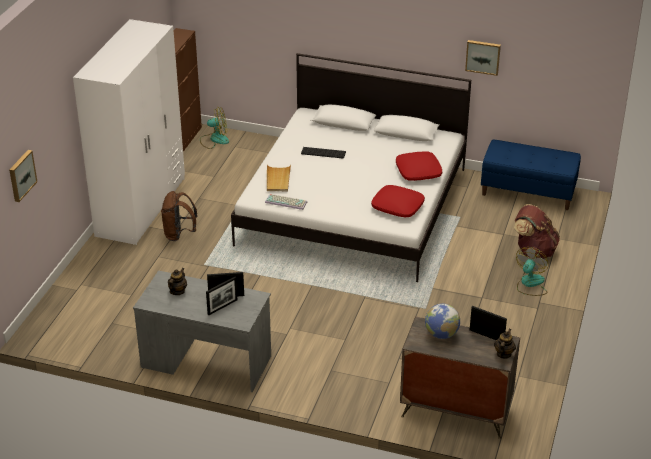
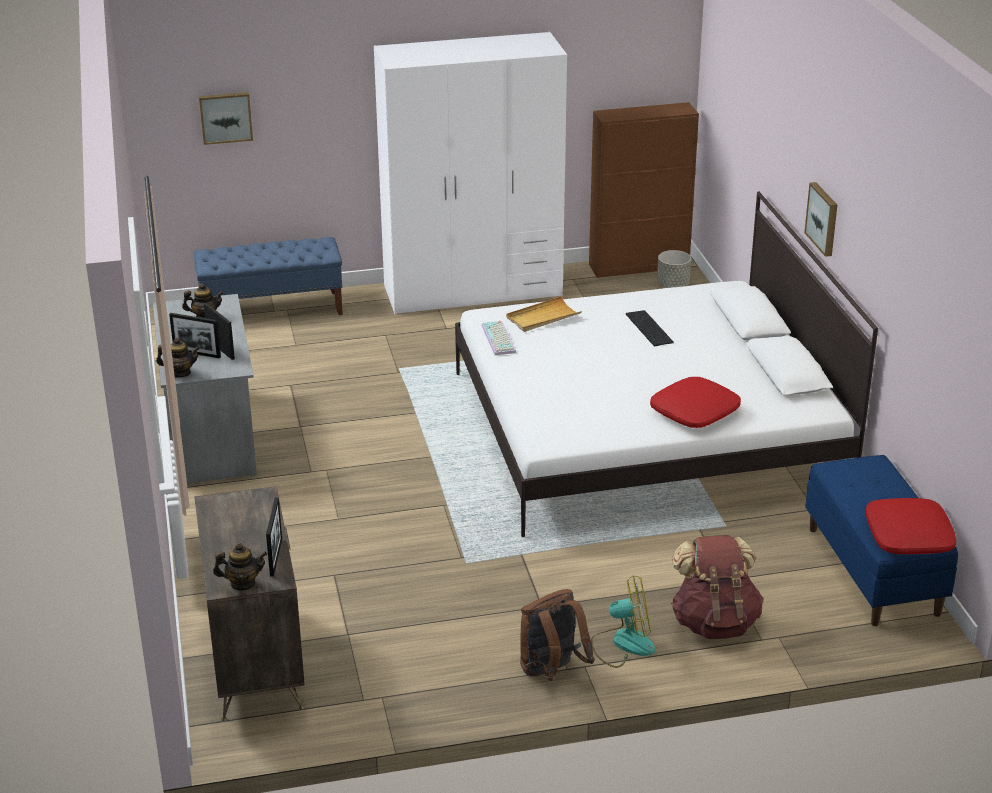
camera: 60 degrees right, 5 degrees down
(75, 290) = (272, 310): none -> blue bench
(179, 234) = (443, 332): brown backpack -> brown backpack (551, 672)
(214, 139) = (673, 285): fan -> grey planter
(241, 320) = (180, 373): none -> teapot
(398, 206) = (584, 422): red pillow -> red pillow (909, 536)
(441, 334) = (249, 518): globe -> none
(483, 57) = (896, 293): picture -> picture (823, 218)

